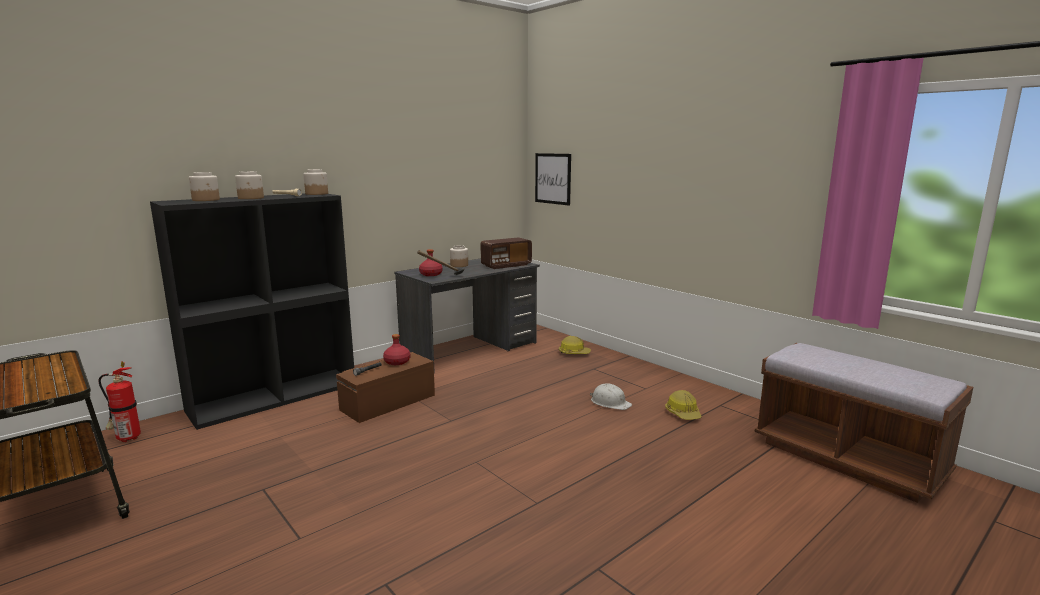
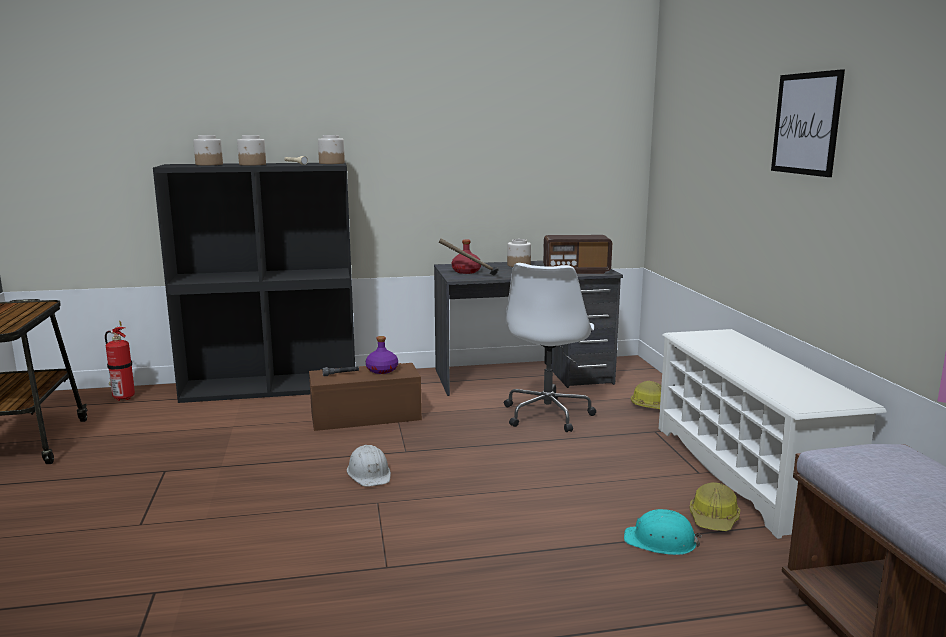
camera: 30 degrees right, 0 degrees up
(397, 362) = (382, 370): red bottle -> purple bottle
(518, 373) = (546, 416): none -> white office chair
(553, 178) = (672, 155): picture -> picture (806, 124)
(610, 402) = (623, 478): white hard hat -> white hard hat (369, 473)
(668, 381) = (746, 472): none -> white shoe rack
(672, 434) = (661, 541): none -> turquoise hard hat

